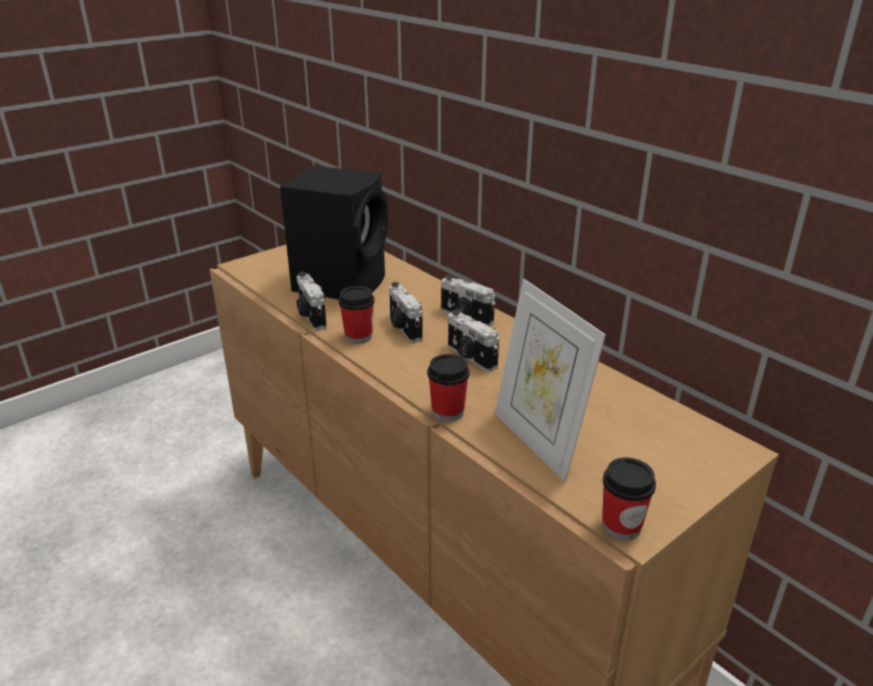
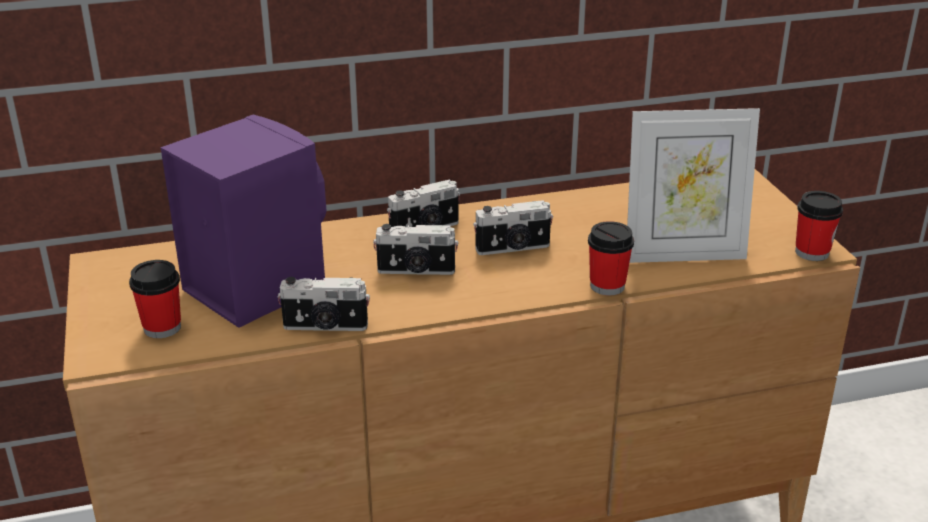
camera: 65 degrees left, 0 degrees up
(342, 283) = (253, 286): black speaker -> purple speaker
(358, 336) = (409, 303): cup -> cup (162, 327)

